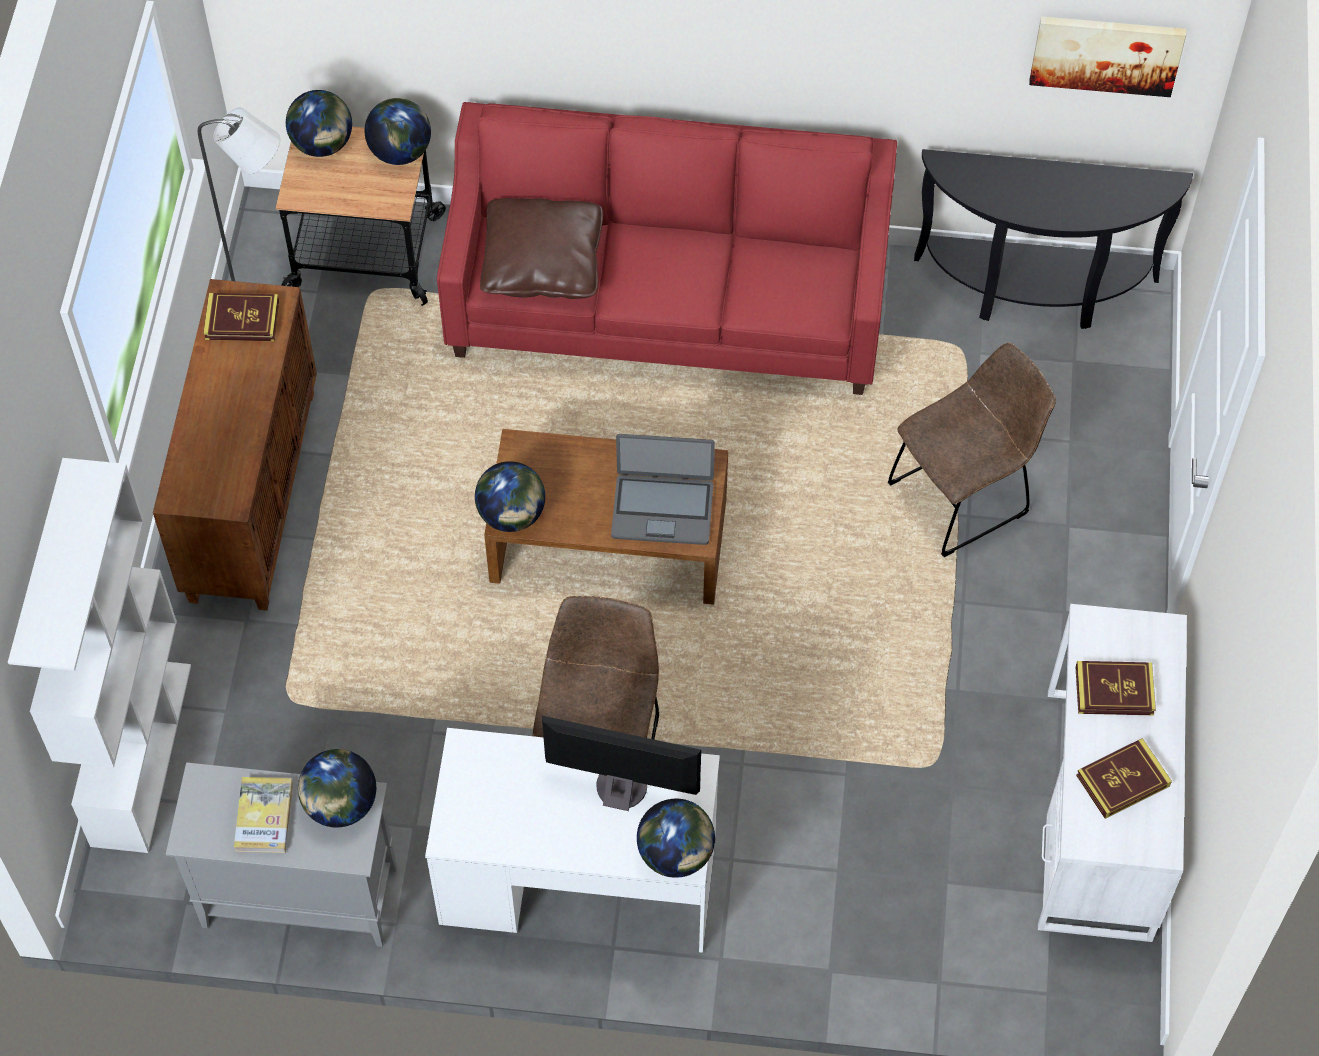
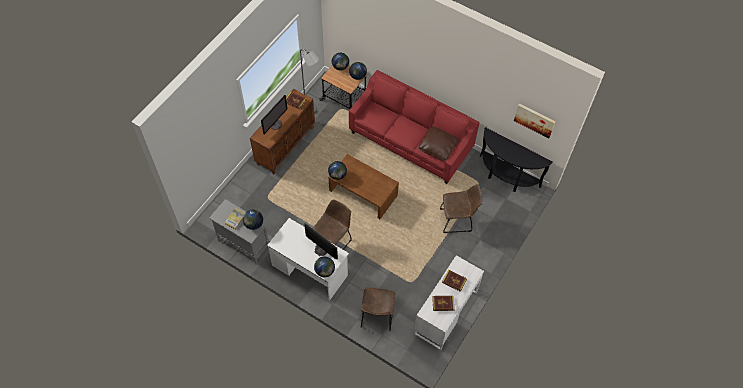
camera: 25 degrees right, 0 degrees up
(140, 753) = (227, 195): white bookcase -> none
(217, 426) = (275, 124): none -> monitor
(542, 263) = (378, 117): brown pillow -> brown pillow (438, 147)
(662, 509) = (374, 189): laptop -> none
(890, 933) = (377, 317): none -> brown chair

